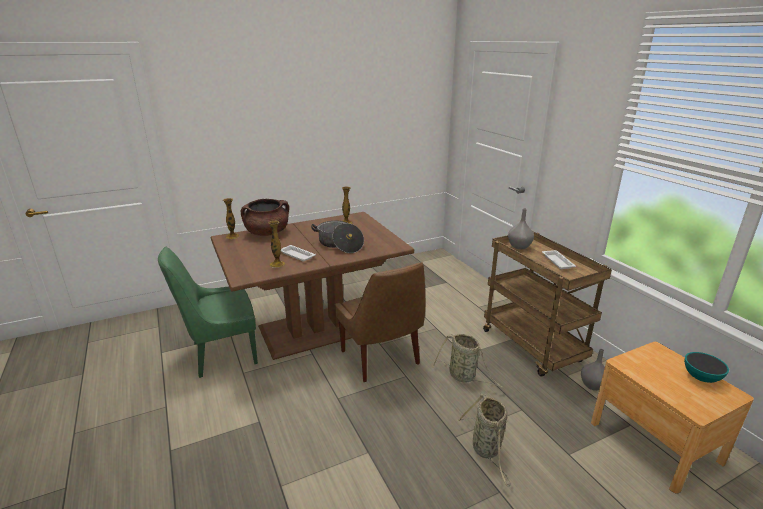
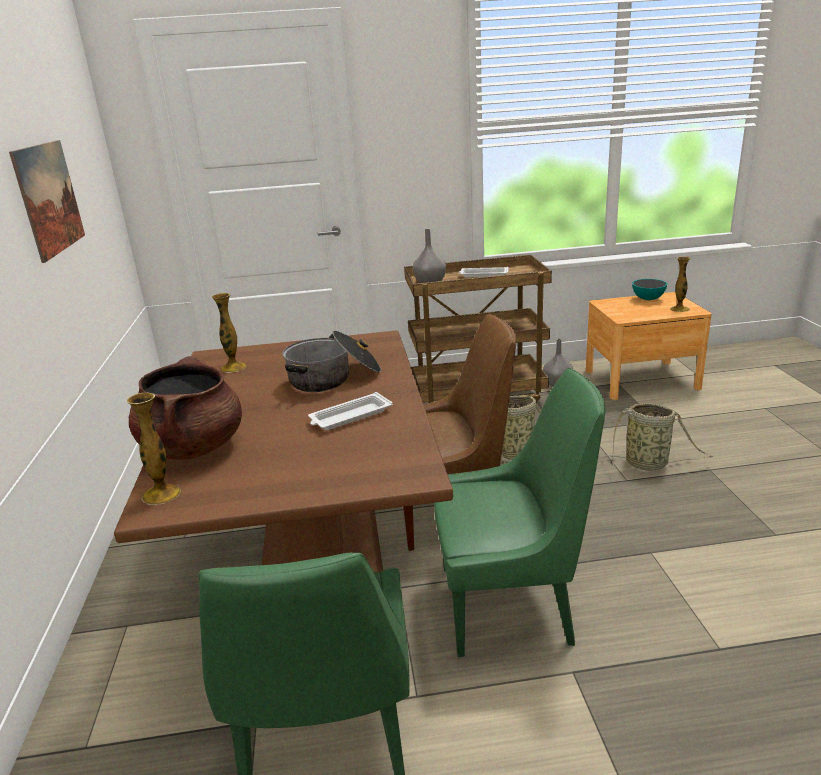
camera: 70 degrees left, 0 degrees up
(277, 264) = (378, 436): vase -> vase (679, 309)
(306, 393) = (511, 604): none -> green chair
(358, 125) = (49, 198): none -> picture

